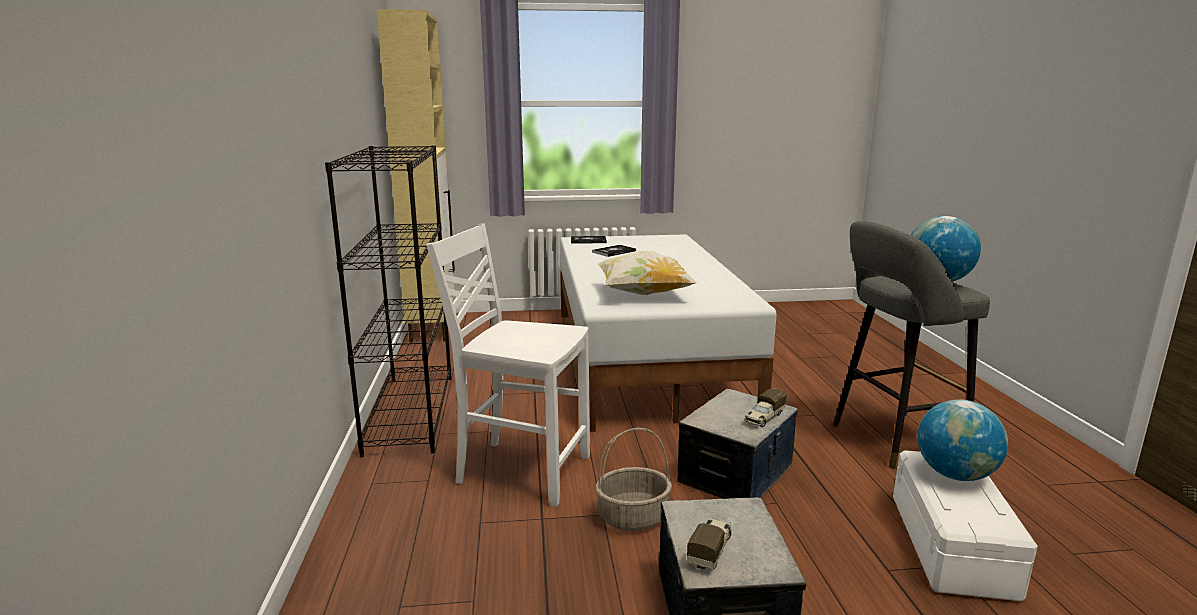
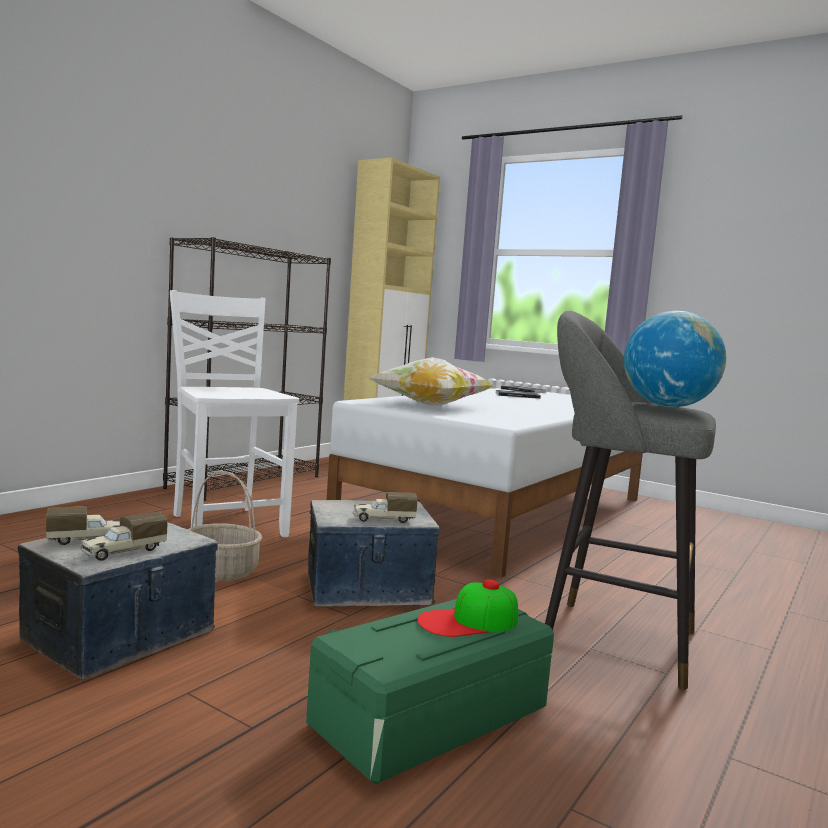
camera: 40 degrees right, 10 degrees down
(758, 545) = (123, 552): none -> toy truck
(953, 545) = (431, 718): white storage box -> green storage box
(955, 475) = (468, 621): globe -> cap

